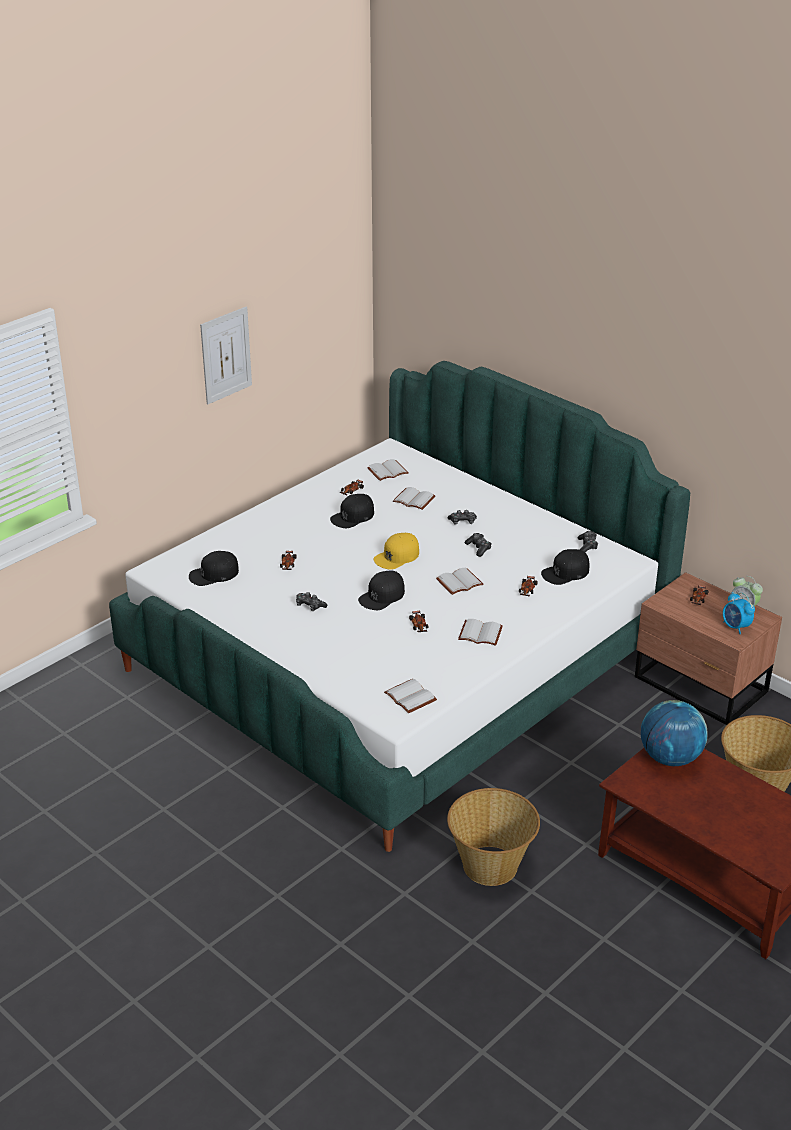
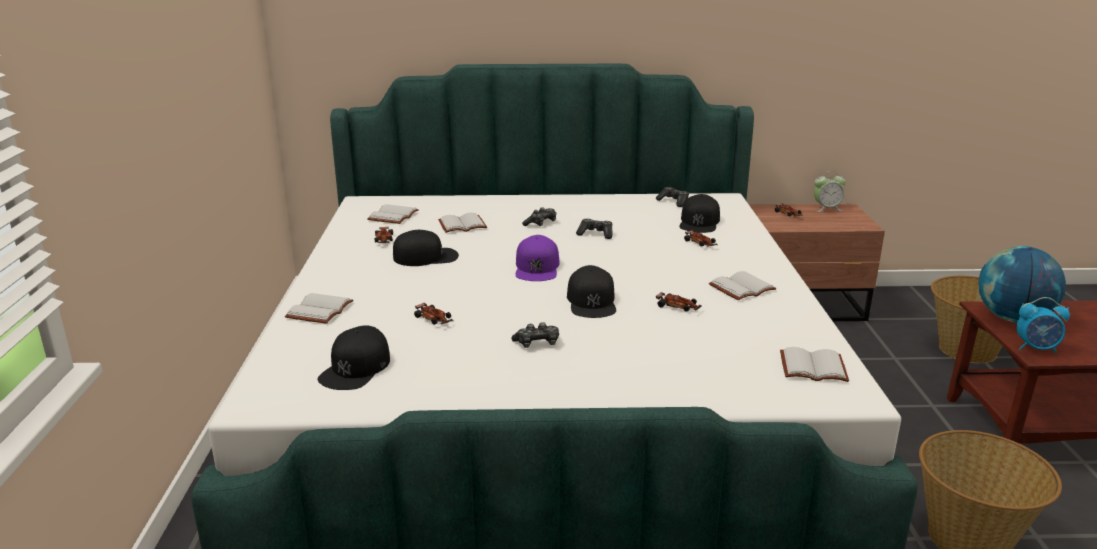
camera: 45 degrees left, 10 degrees down
(226, 355) = (177, 78): picture -> none
(353, 516) = (426, 257): black cap -> black cap turned 105 degrees counterclockwise
(397, 556) = (537, 267): yellow cap -> purple cap
(459, 583) = (637, 262): white book -> white book (321, 311)
(735, 627) = (848, 219): alarm clock -> alarm clock (1036, 348)

